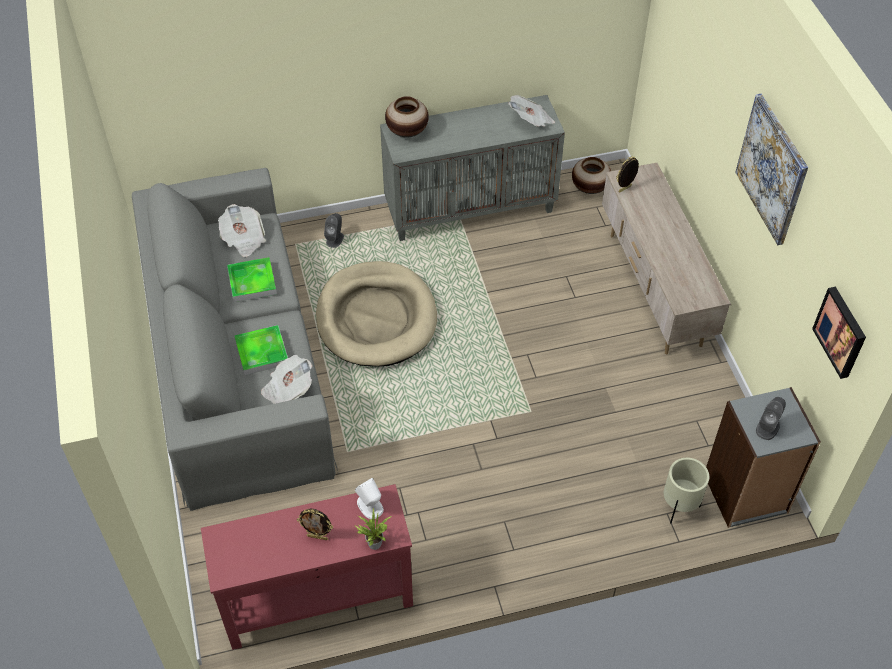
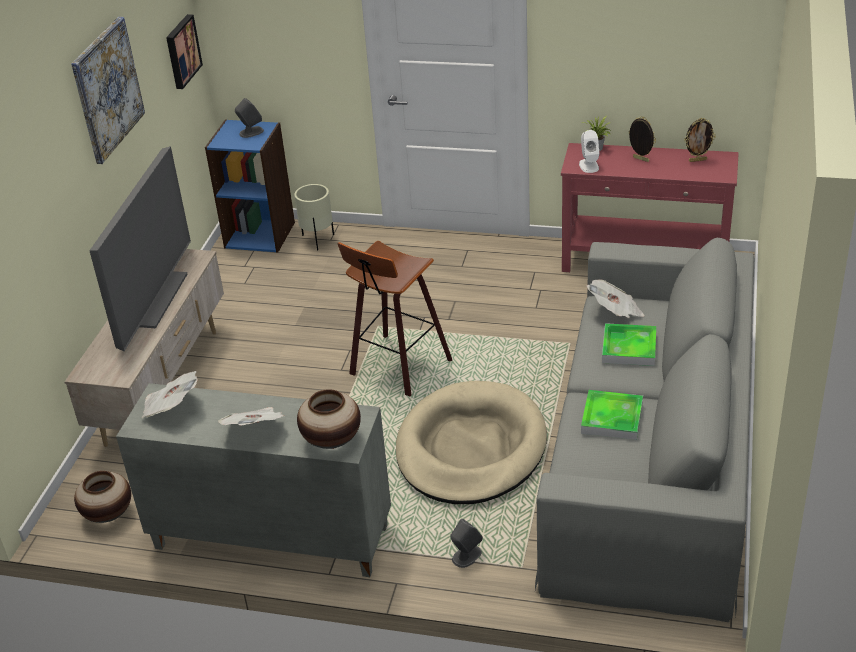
camera: 150 degrees left, 15 degrees down
(243, 239) = (602, 470): newspaper -> newspaper (255, 429)
(481, 372) = (397, 368): none -> stool
(625, 189) = (131, 363): picture frame -> picture frame (697, 160)
(675, 248) = (151, 298): none -> television
(745, 494) = (260, 234): grey bookcase -> blue bookcase

